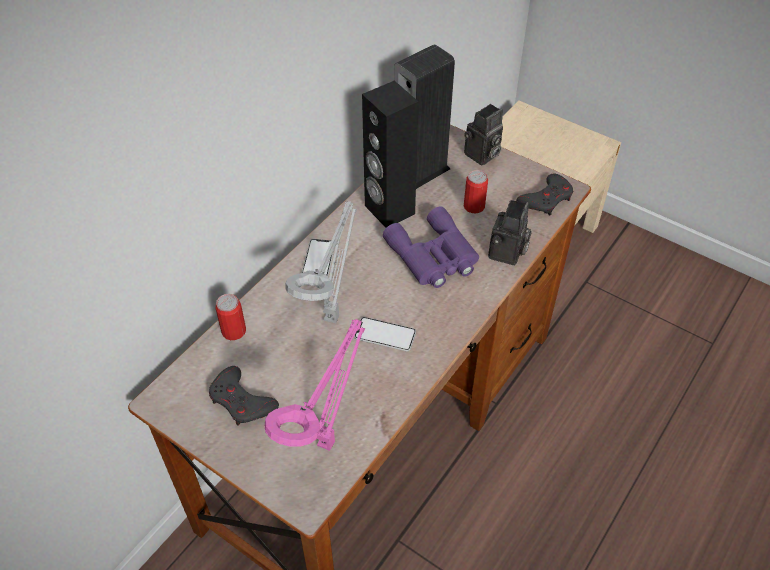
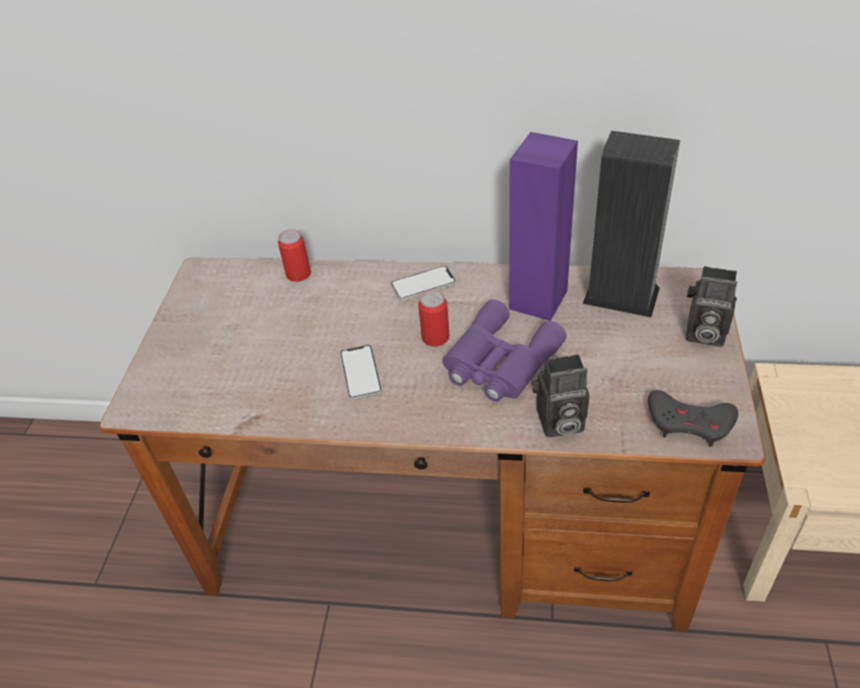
camera: 65 degrees right, 5 degrees down
(241, 401) = (224, 316): grey game controller -> none
(328, 440) = (208, 390): pink table lamp -> none
(333, 315) = (360, 325): grey table lamp -> none
(389, 210) = (537, 299): black speaker -> purple speaker
(474, 206) = (609, 362): can -> can (435, 337)

